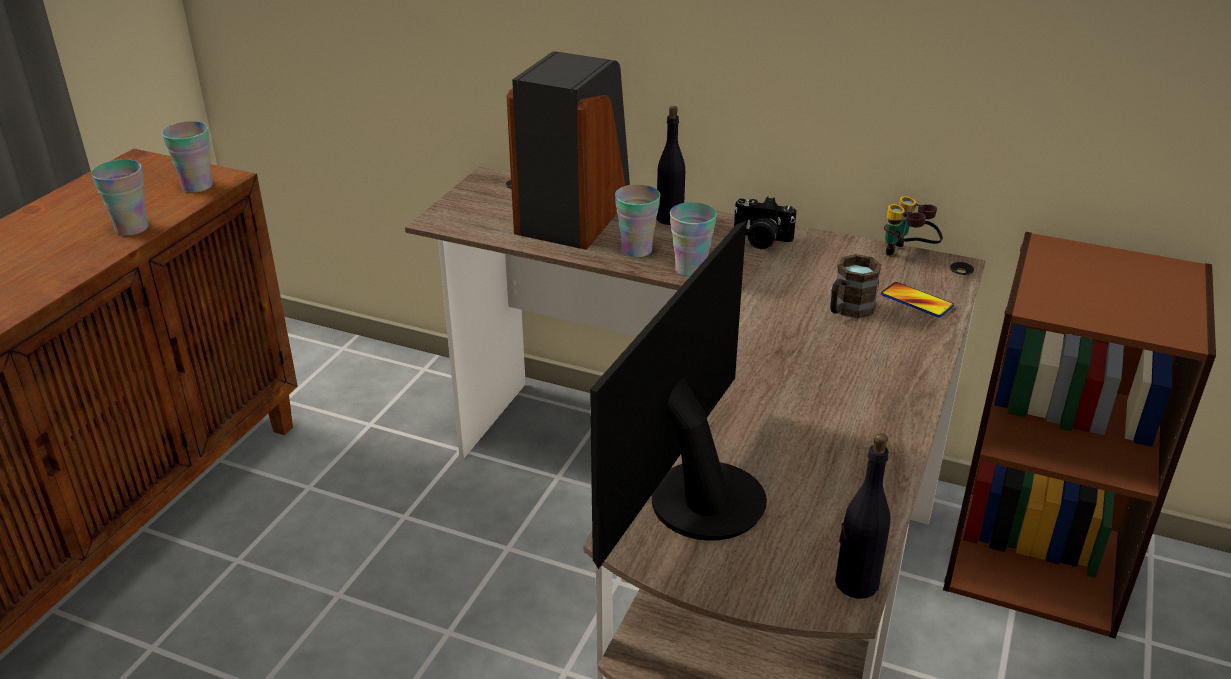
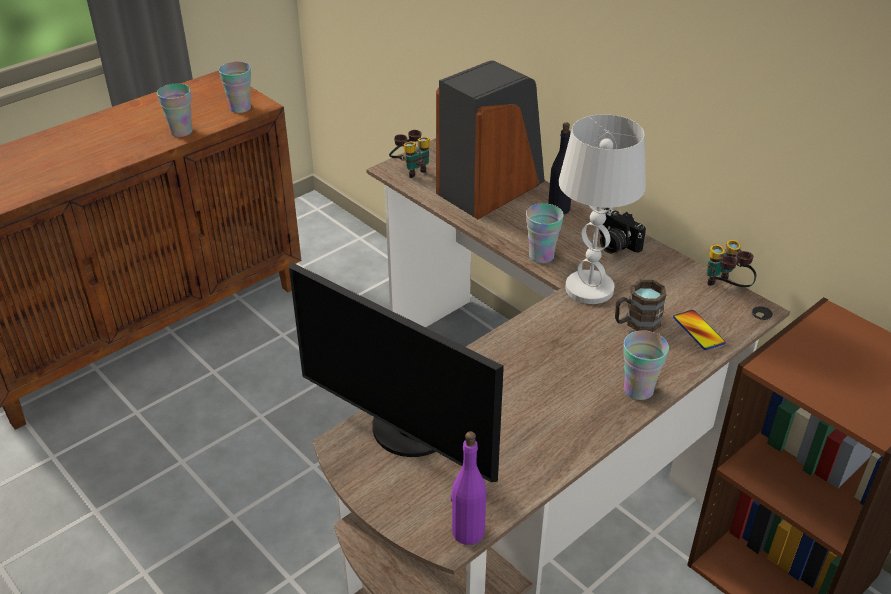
camera: 25 degrees right, 5 degrees up
(463, 216) = (411, 170): none -> binoculars
(636, 250) = (513, 229): cup -> cup (638, 390)
(694, 497) = (407, 432): monitor -> monitor turned 105 degrees counterclockwise
(770, 289) = (588, 289): none -> white table lamp
(855, 583) = (467, 532): black bottle -> purple bottle

